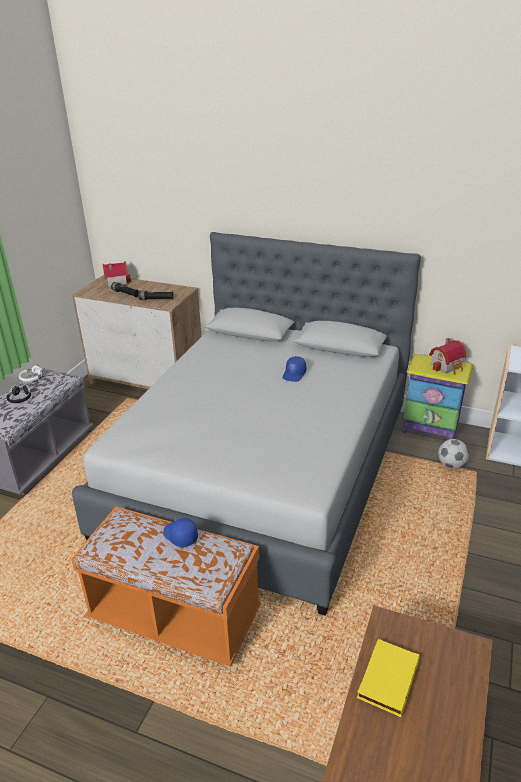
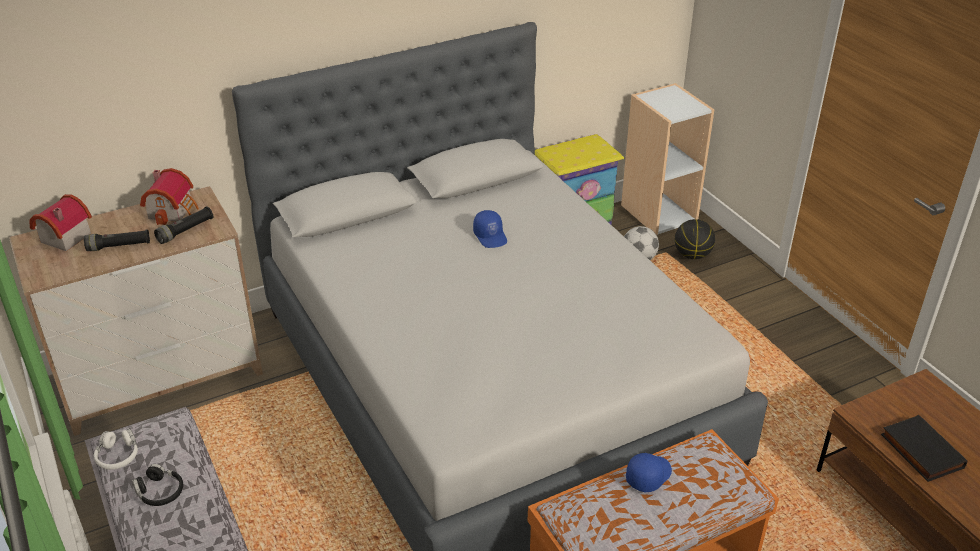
camera: 50 degrees left, 5 degrees up
(180, 536) = (648, 475): blue cap -> blue cap turned 135 degrees clockwise
(387, 678) = (920, 451): yellow book -> black book
(448, 366) = (585, 148): toy house -> toy house (174, 210)
(493, 484) = (692, 255): none -> basketball

